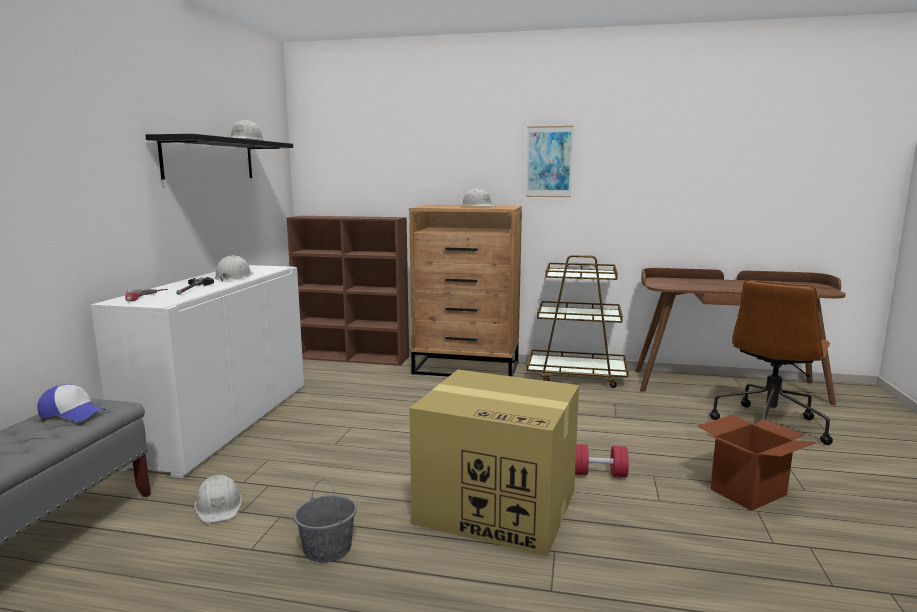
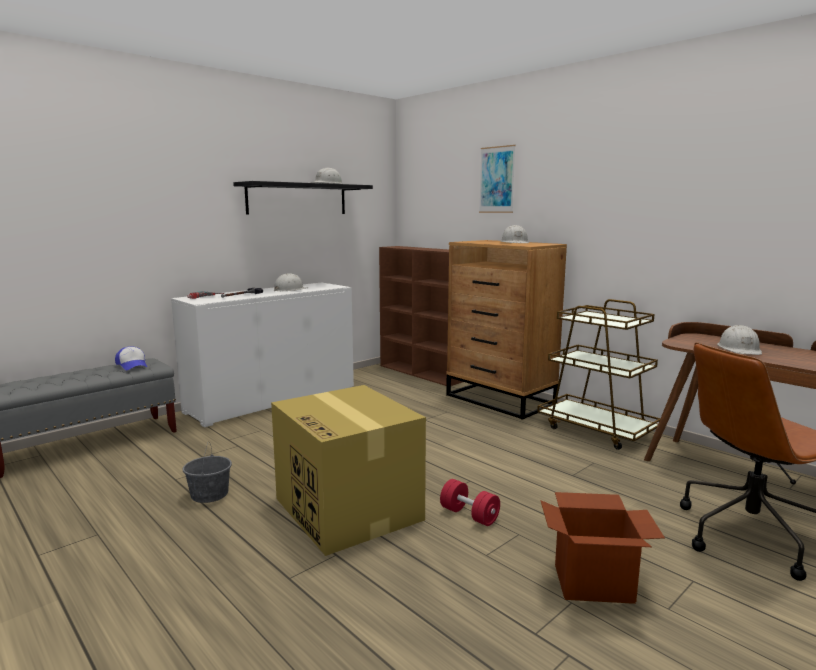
camera: 35 degrees right, 0 degrees up
(219, 506) = (196, 449): white hard hat -> white hard hat (739, 349)
(549, 162) = (595, 198): picture -> picture (497, 180)

